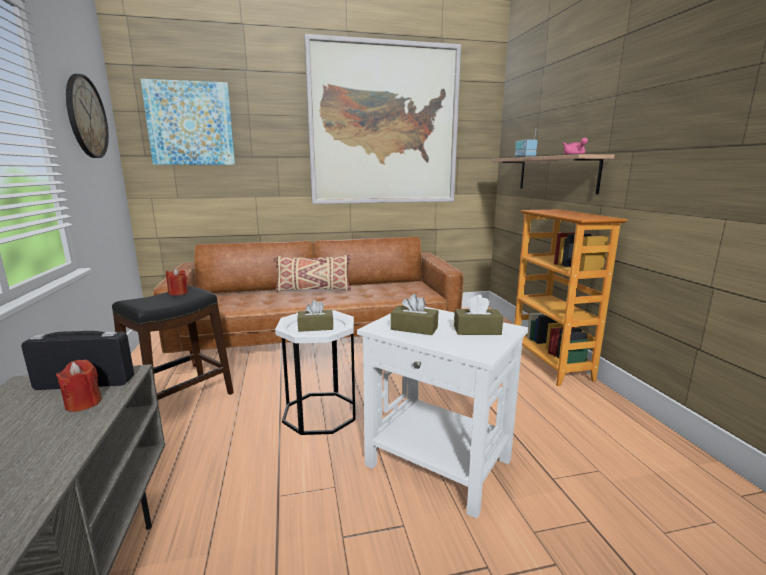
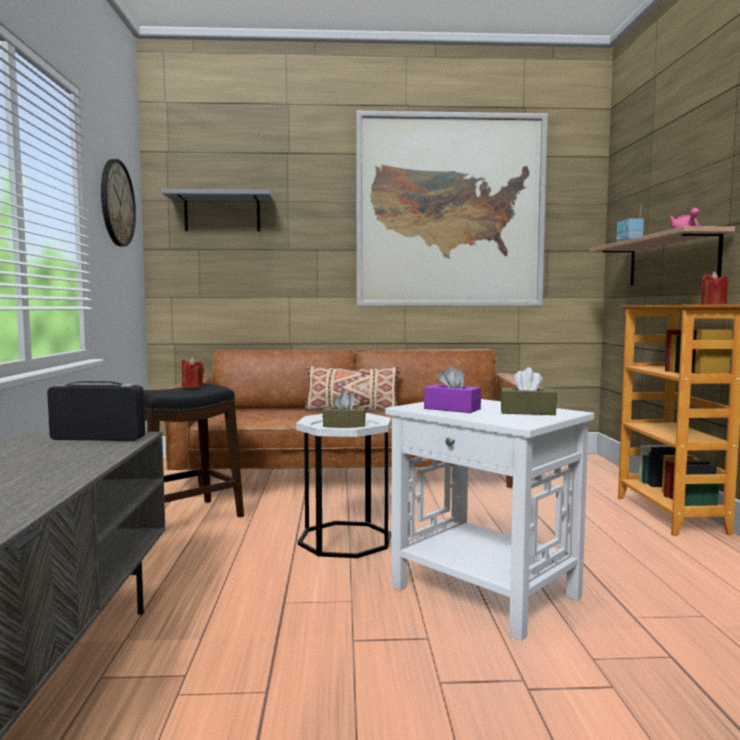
camera: 10 degrees right, 10 degrees down
(83, 403) = (97, 448): red candle -> red candle (713, 304)
(190, 124) = (222, 213): picture -> grey shelf
(414, 328) = (452, 409): brown tissue box -> purple tissue box

